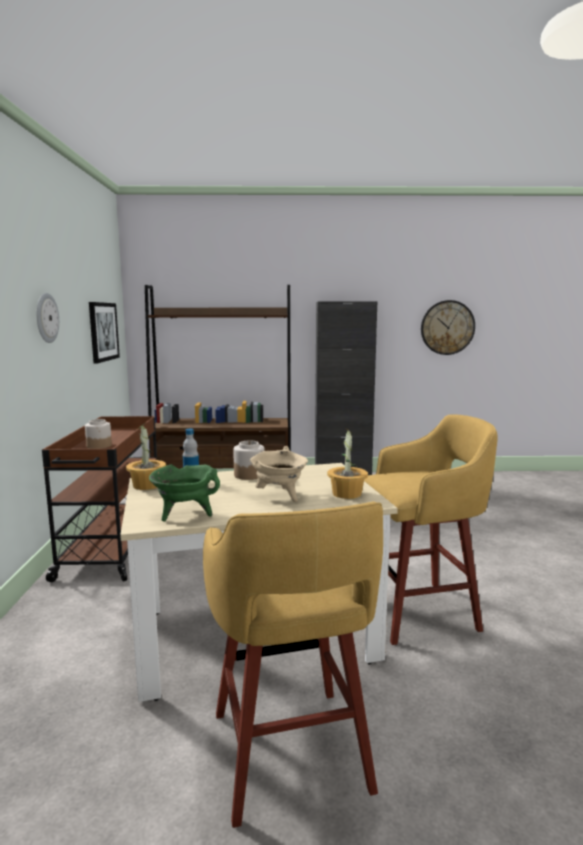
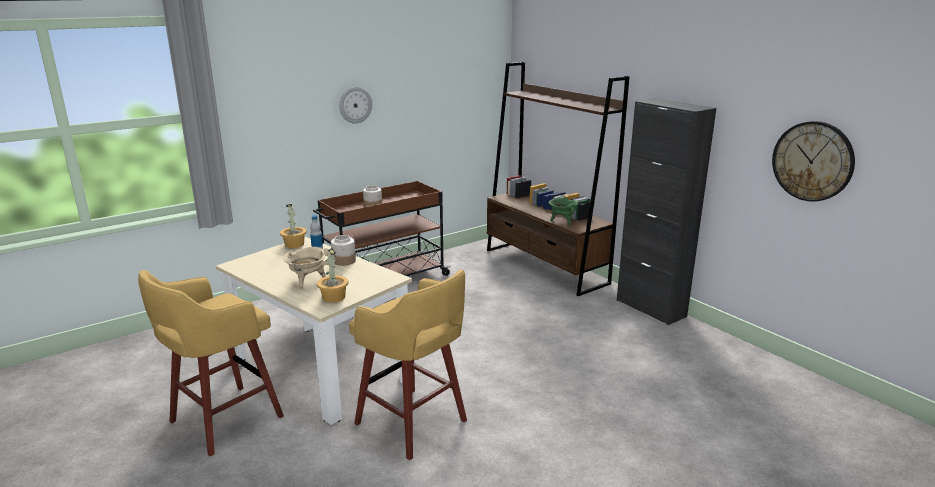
camera: 55 degrees right, 10 degrees up
(103, 331) = (456, 106): picture -> none
(185, 514) = (254, 268): green cooking pot -> green cooking pot (562, 221)

